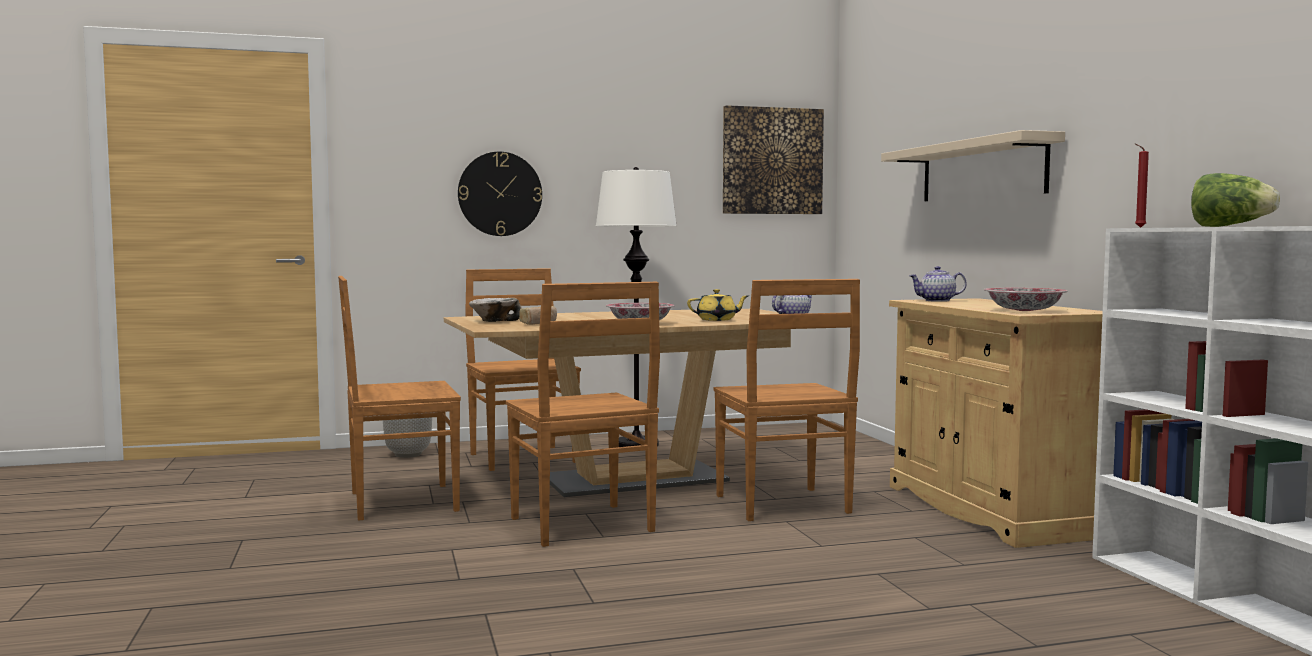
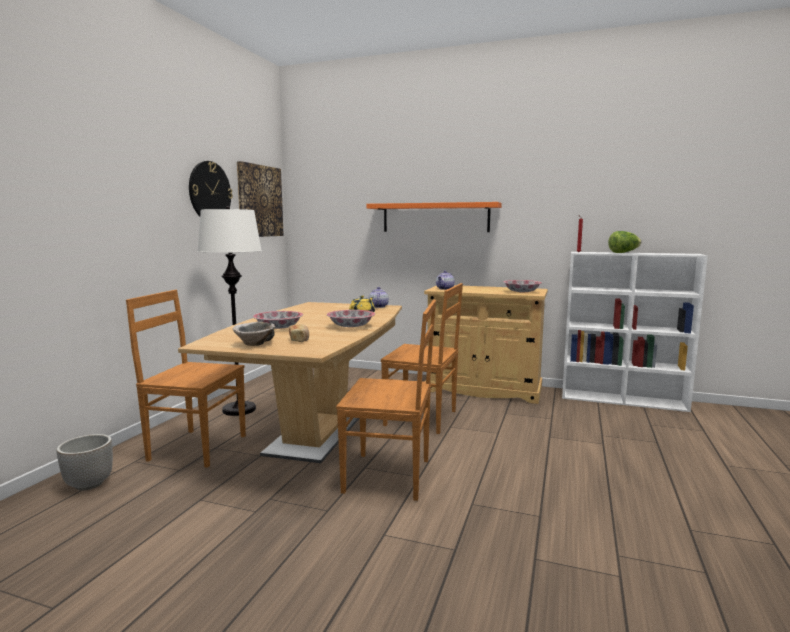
camera: 55 degrees left, 5 degrees up
(399, 502) = (227, 524): brown chair -> none
(500, 194) = (108, 226): wall clock -> wall clock (209, 192)
(580, 317) = (279, 328): none -> bowl
(981, 171) = (435, 217): beige shelf -> orange shelf

